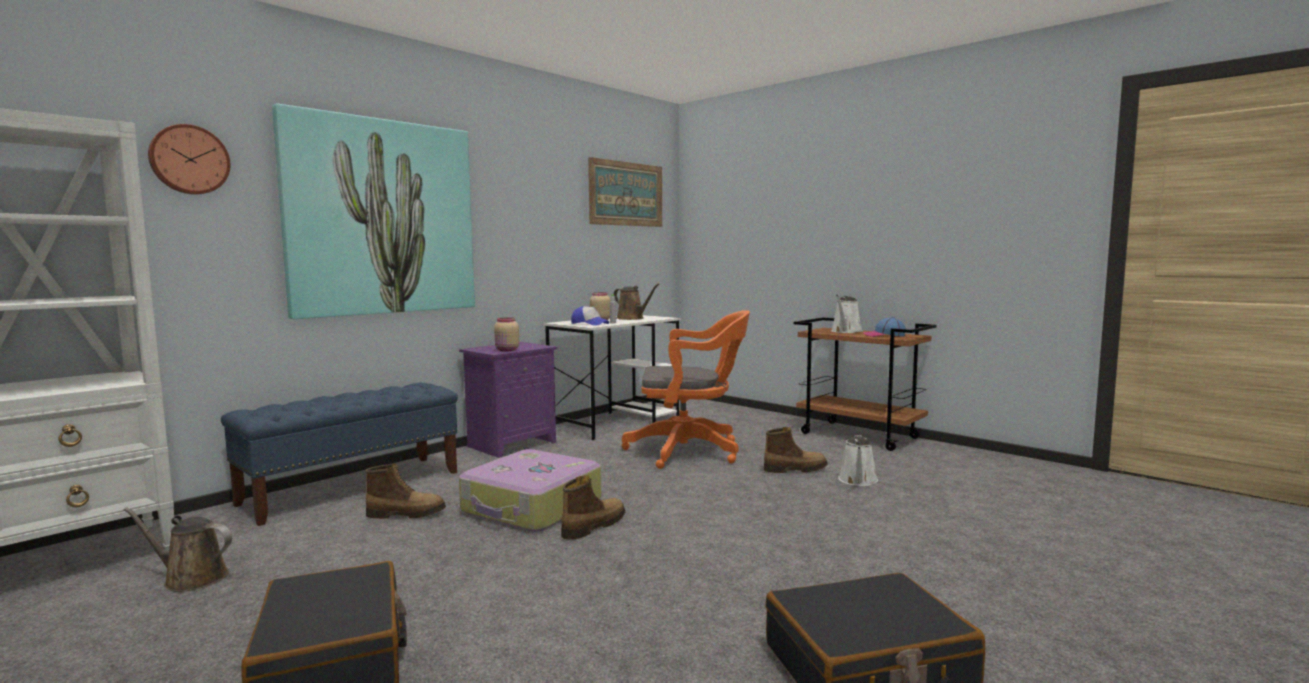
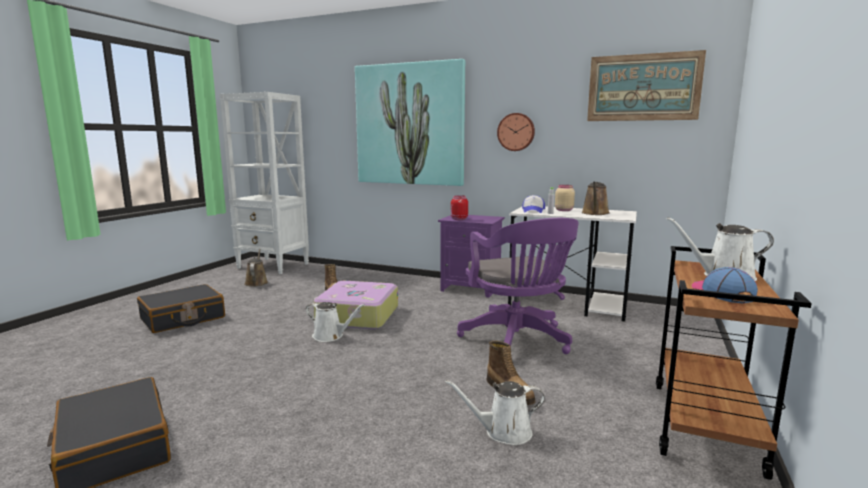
camera: 70 degrees right, 5 degrees up
(189, 160) = (327, 101): wall clock -> wall clock (516, 132)
(353, 487) = (366, 277): blue bench -> none
(507, 350) = (458, 219): beige jar -> red jar
(593, 526) = (330, 336): boot -> white watering can
(690, 451) = (517, 341): orange office chair -> purple office chair

